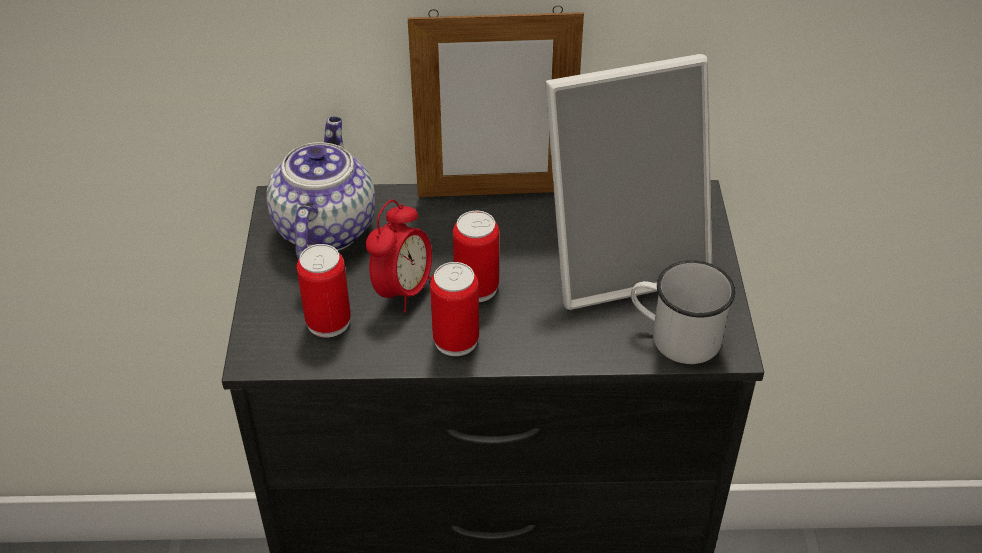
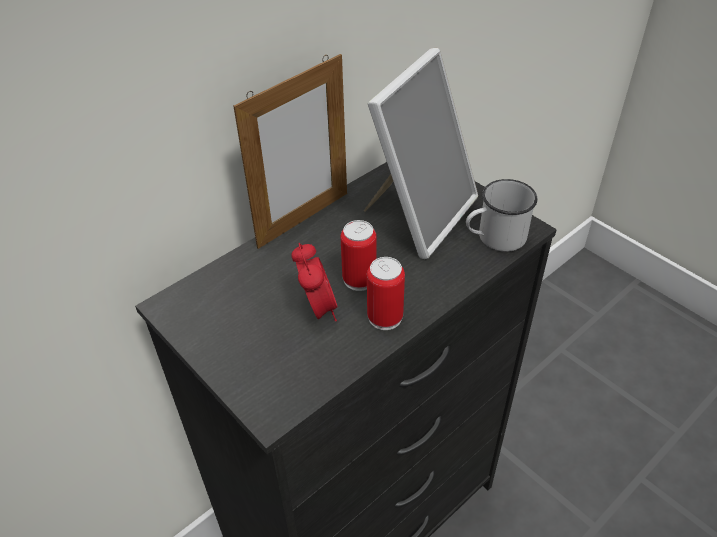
camera: 40 degrees left, 0 degrees up
(324, 227) = (218, 303): teapot -> none
(328, 321) = (293, 359): can -> none

